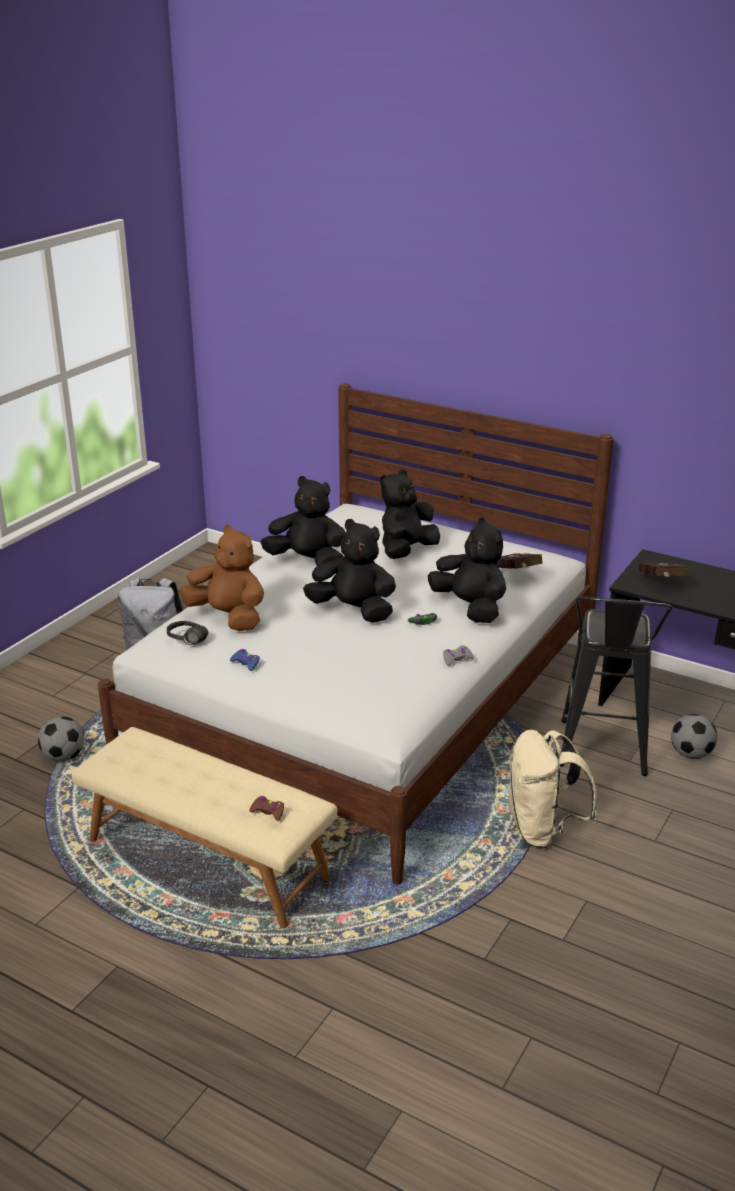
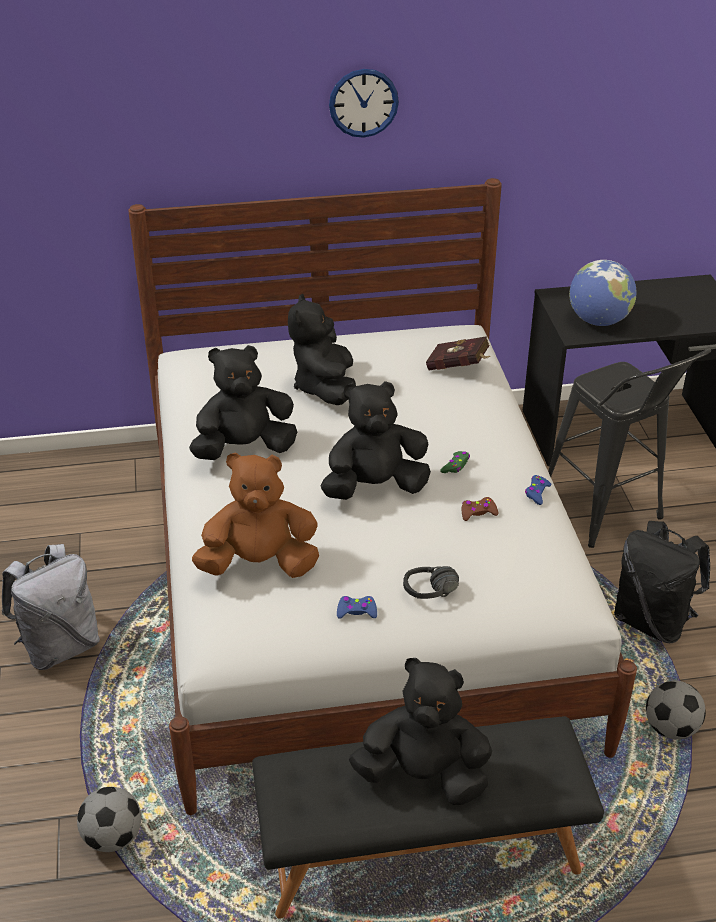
camera: 40 degrees left, 10 degrees up
(184, 642) = (256, 623): black headphones -> black headphones (432, 596)
(208, 858) = (421, 850): beige bench -> black bench
(268, 811) = (533, 766): brown game controller -> brown game controller (478, 512)
(456, 659) = (537, 493): grey game controller -> blue game controller
(470, 608) = (471, 427): black plush toy -> black plush toy (423, 775)
(513, 344) = (363, 103): none -> wall clock
(543, 830) = (652, 621): beige backpack -> black backpack
(662, 583) = (598, 321): red book -> globe
(691, 754) = (668, 477): football -> football (671, 728)

